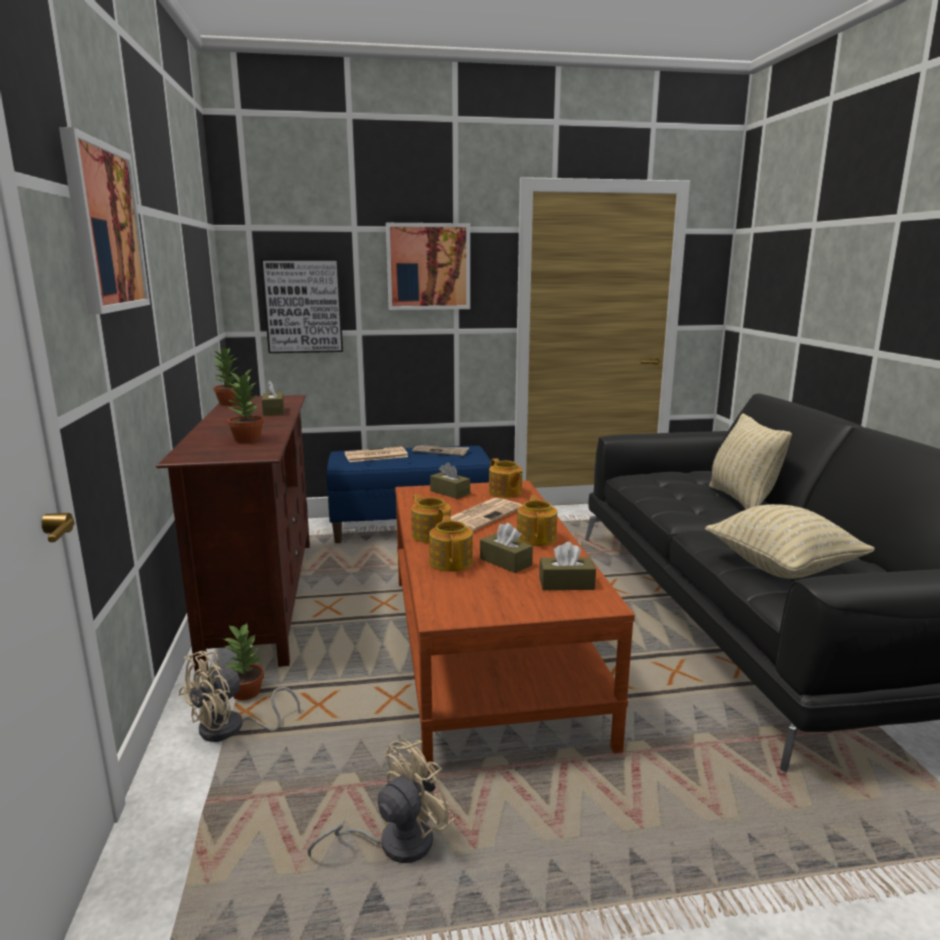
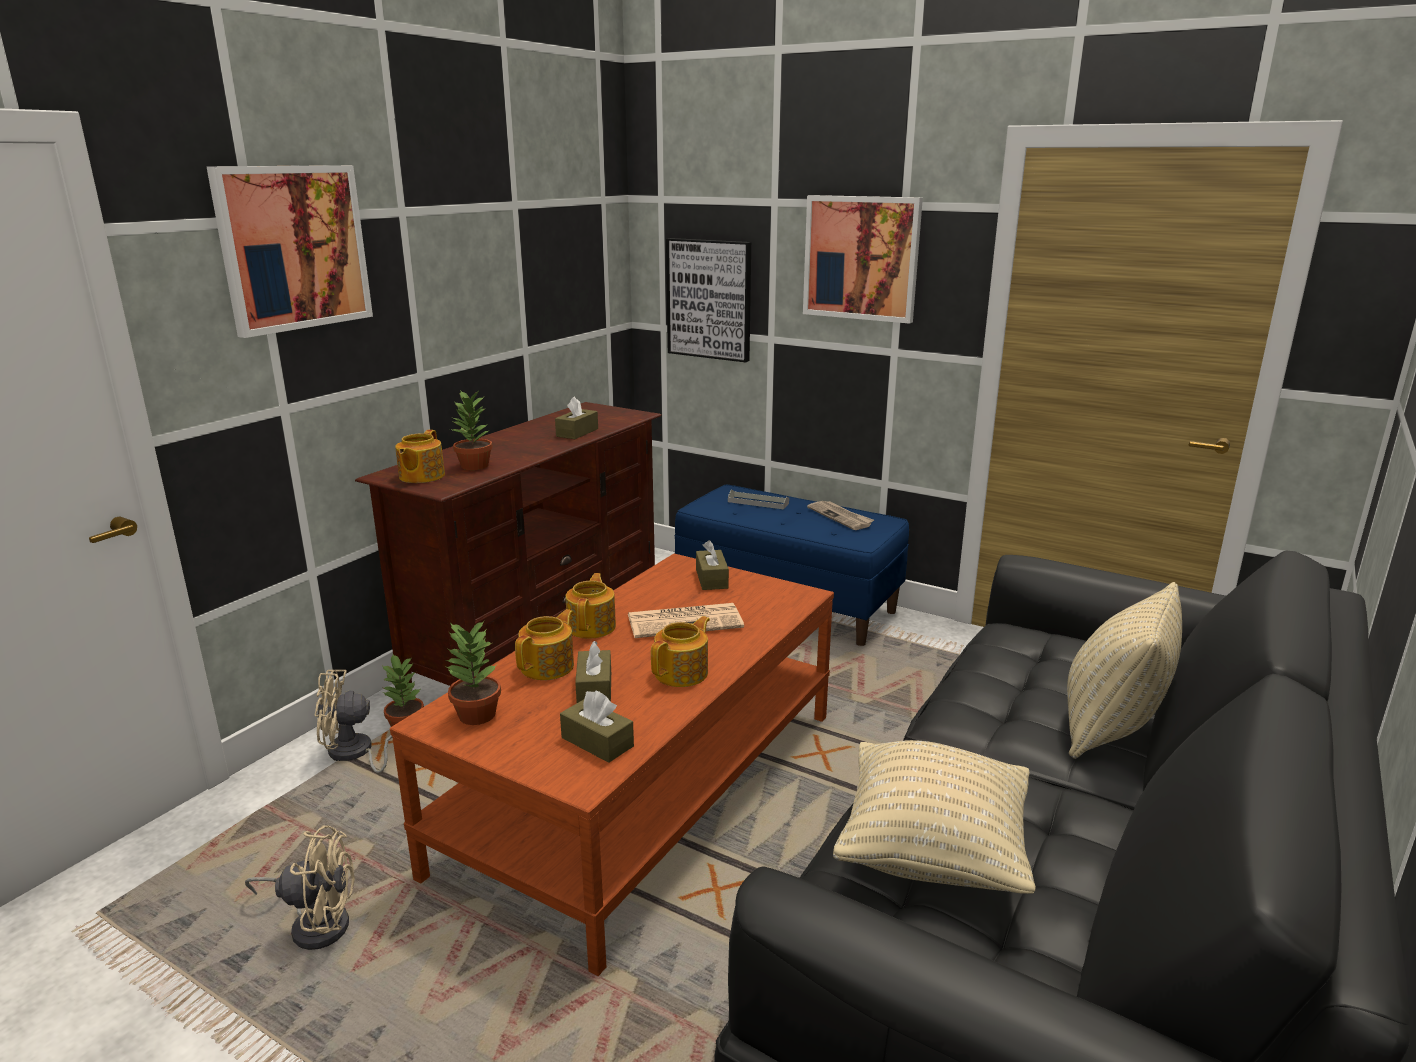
camera: 40 degrees right, 5 degrees up
(229, 403) = (568, 411): potted plant -> potted plant (476, 715)
(375, 455) = (758, 502): newspaper -> grey tray
(505, 493) = (769, 600): teapot -> teapot (421, 476)

